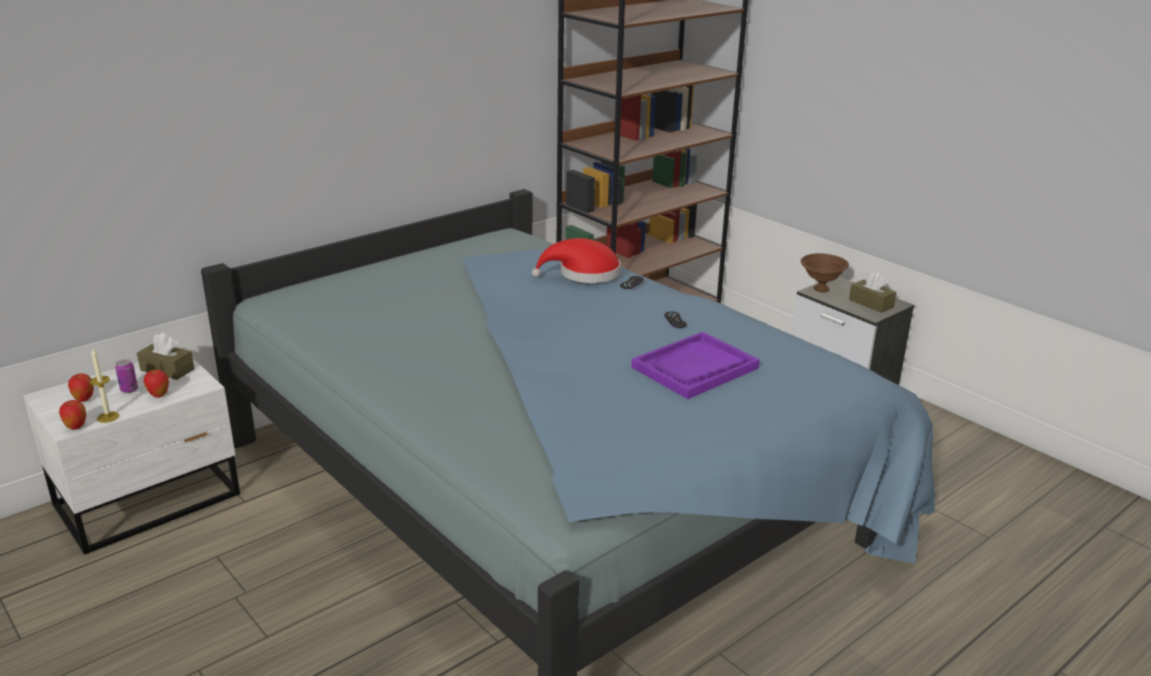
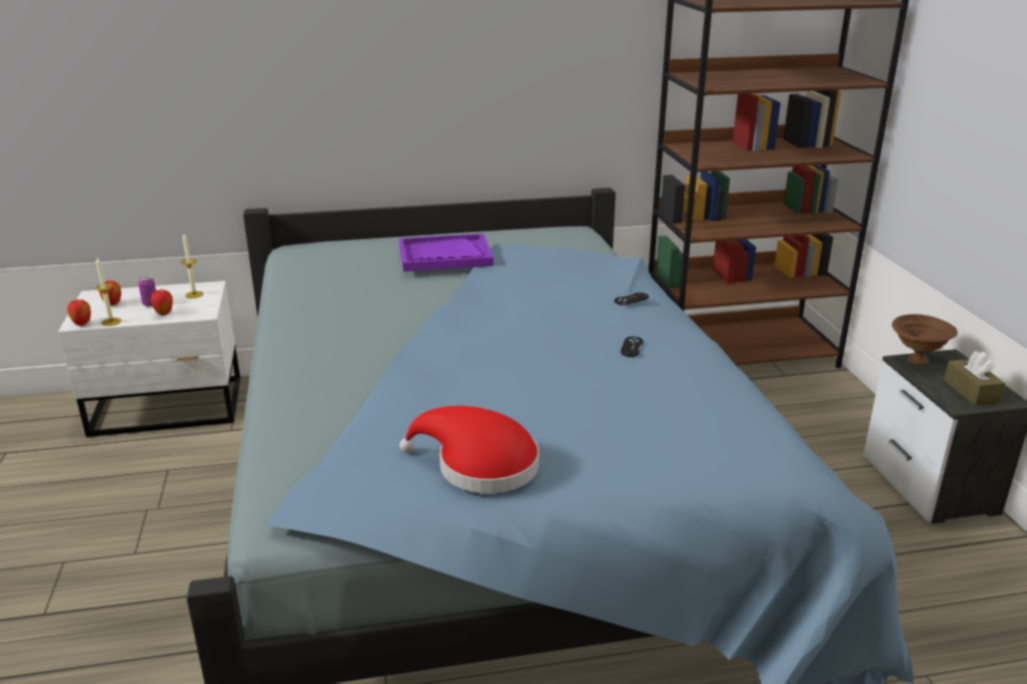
camera: 30 degrees right, 0 degrees up
(167, 370) = (194, 294): brown tissue box -> candle
(584, 274) = (592, 280): red hat -> red hat (479, 466)
(695, 368) = (591, 403): purple tray -> purple tray (444, 256)

